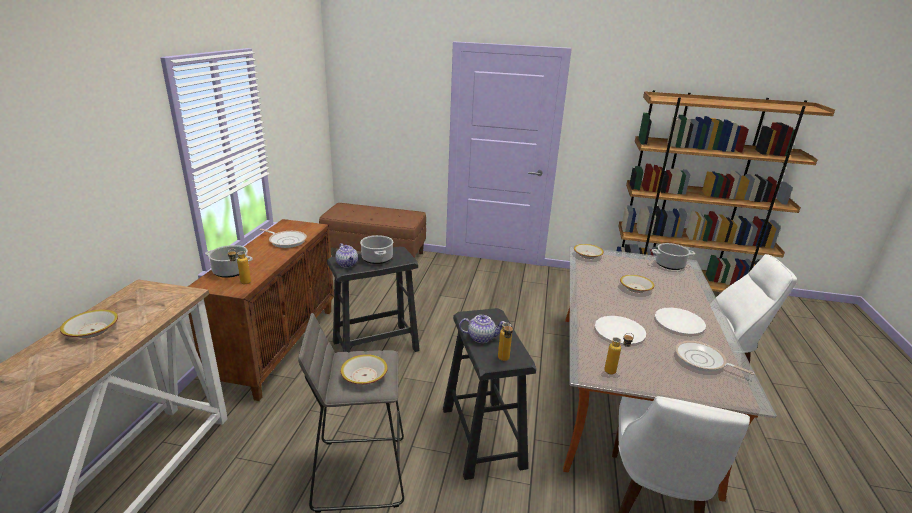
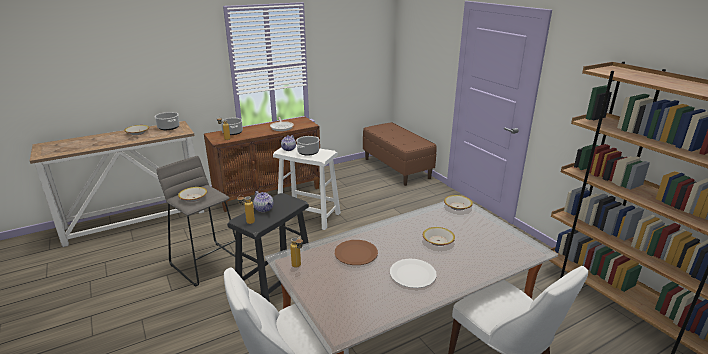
camera: 50 degrees right, 0 degrees up
(376, 346) = (309, 216): black stool -> white stool
(619, 331) = (356, 253): white plate -> brown plate
(669, 265) = (515, 243): cooking pot -> cooking pot (168, 127)
(702, 361) = (365, 299): frying pan -> none

